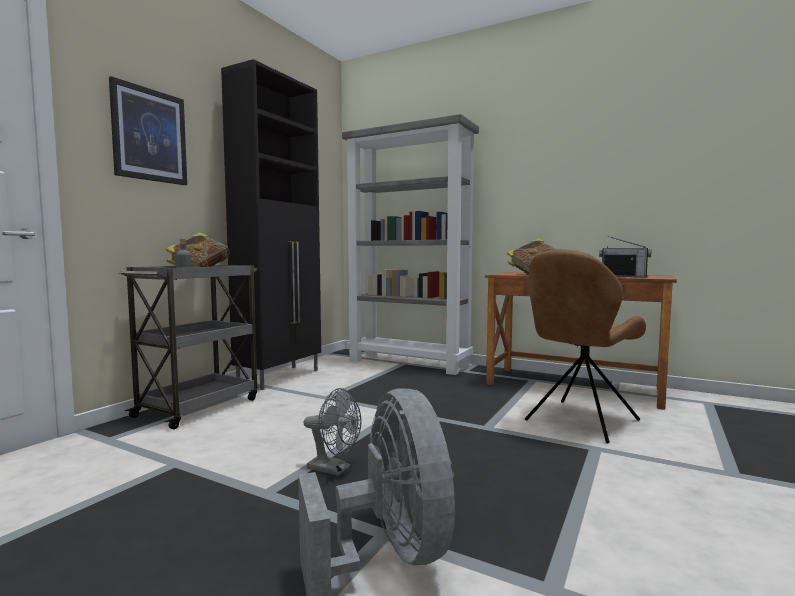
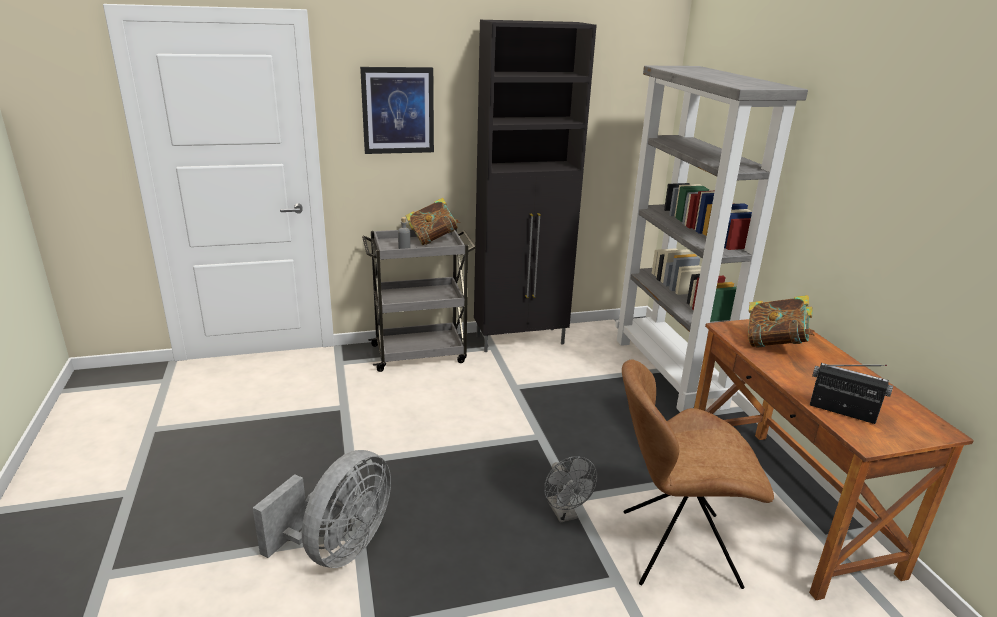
camera: 45 degrees right, 20 degrees up
(334, 469) = (408, 467): grey fan -> grey fan (565, 514)
(623, 276) = (842, 411): radio -> radio turned 135 degrees clockwise

